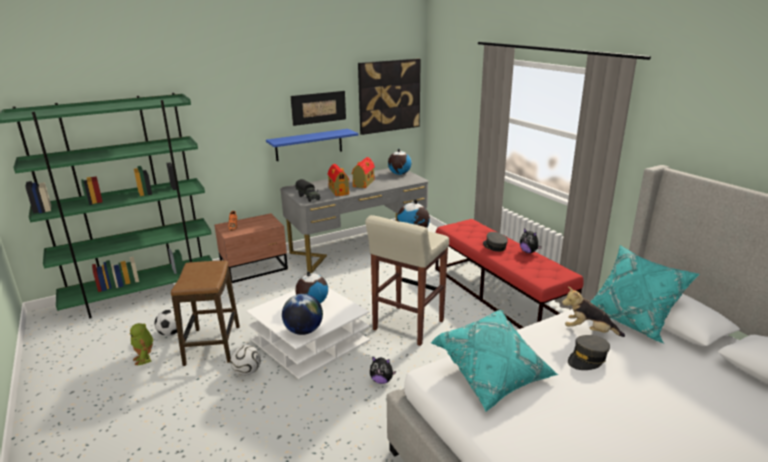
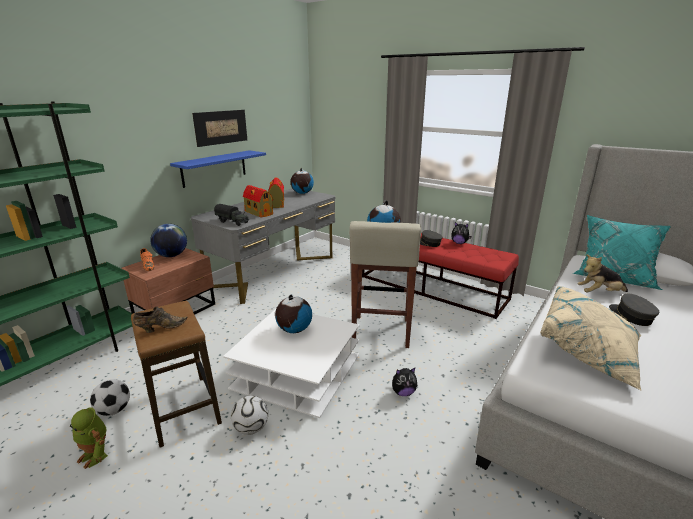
camera: 25 degrees left, 0 degrees up
(194, 277) = (160, 328): none -> brown shoe
(303, 331) = (310, 361): globe -> globe (171, 255)
(389, 96) = (282, 117): picture -> none
(493, 375) = (588, 352): turquoise pillow -> beige pillow
(587, 359) = (631, 316): grey cap -> grey cap turned 135 degrees clockwise

